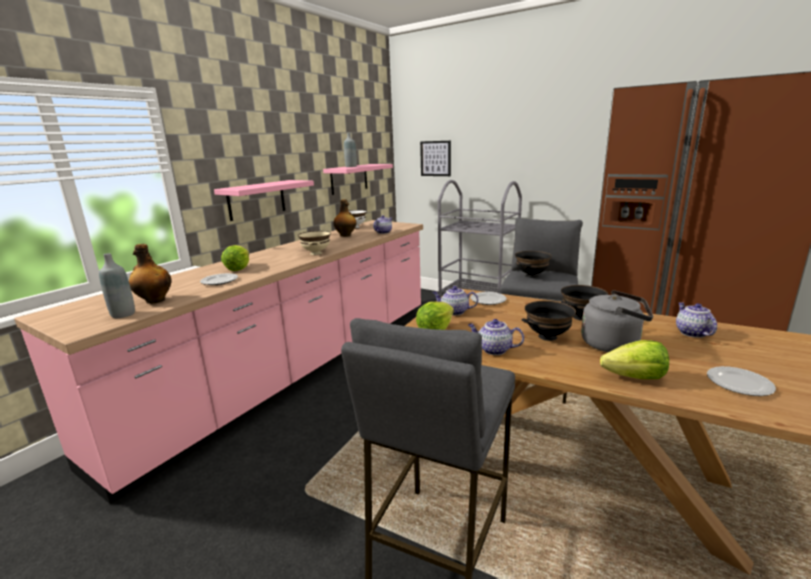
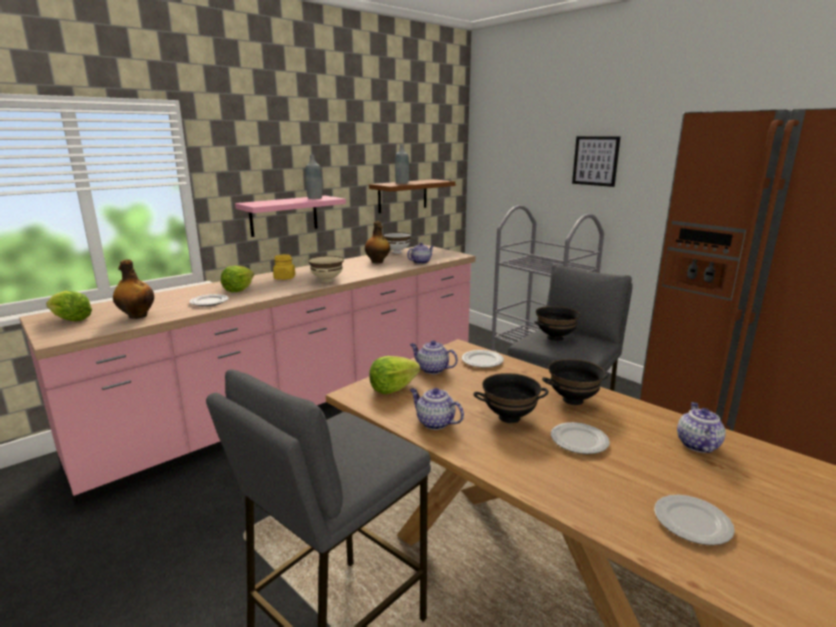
camera: 15 degrees right, 0 degrees up
(123, 314) = (100, 326): grey bottle -> grey bottle (314, 198)
(273, 255) = (284, 278): none -> yellow jar
(349, 179) = (402, 196): pink shelf -> brown shelf
(435, 158) = (511, 177): picture -> picture (595, 161)
(613, 344) = (579, 441): grey kettle -> plate
(635, 377) = (566, 487): lettuce -> lettuce (70, 320)

